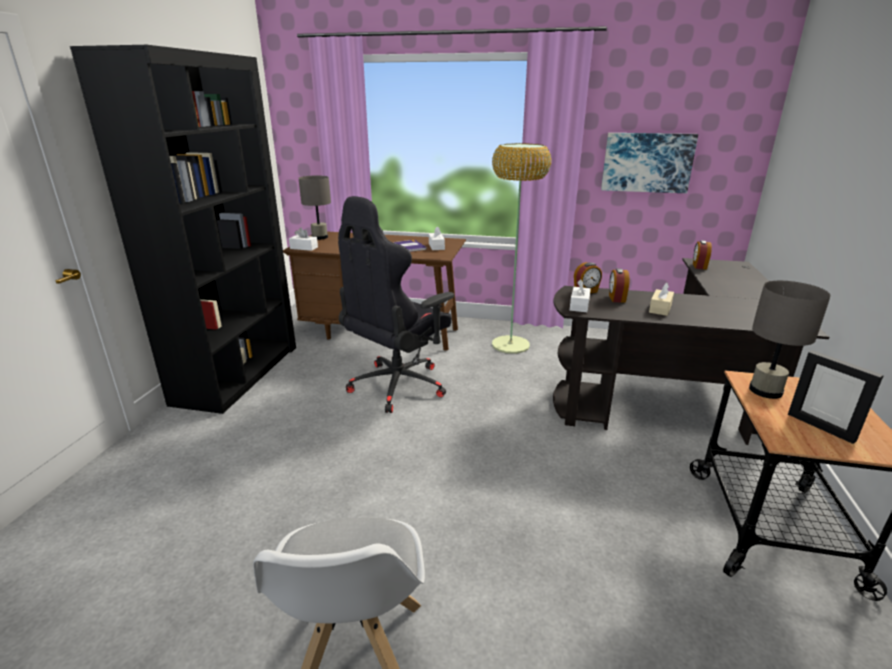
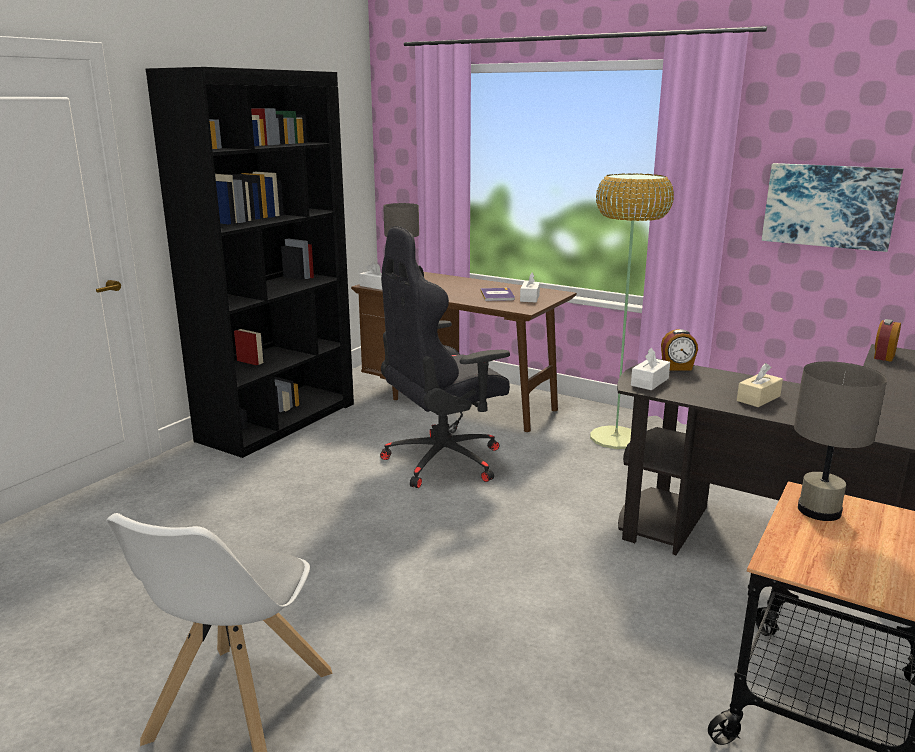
camera: 20 degrees right, 5 degrees down
(616, 298) = (709, 380): alarm clock -> none
(821, 426) = (851, 559): picture frame -> none

